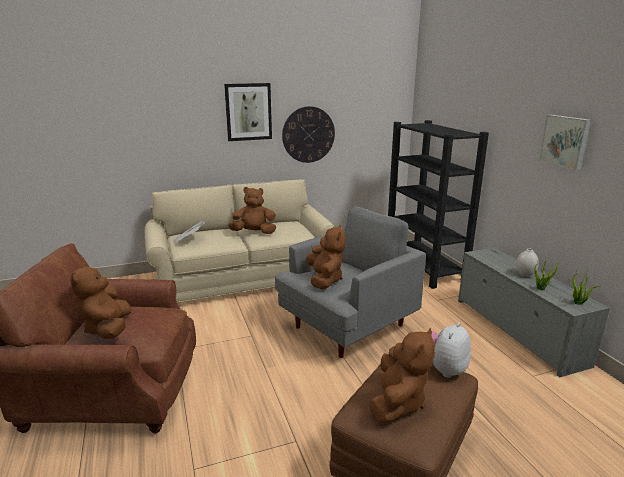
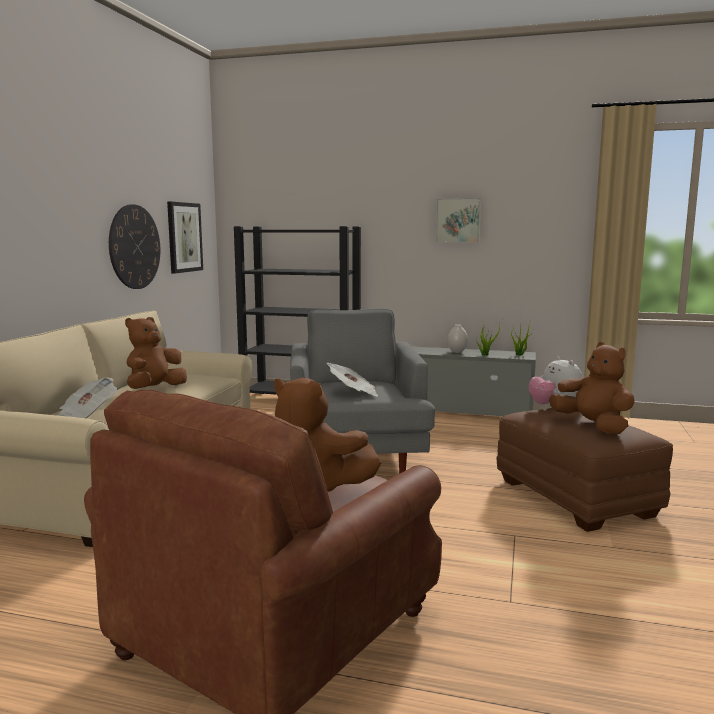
camera: 55 degrees left, 10 degrees down
(248, 112) = (69, 206): picture -> picture (184, 237)
(325, 280) = (353, 393): brown plush toy -> newspaper

